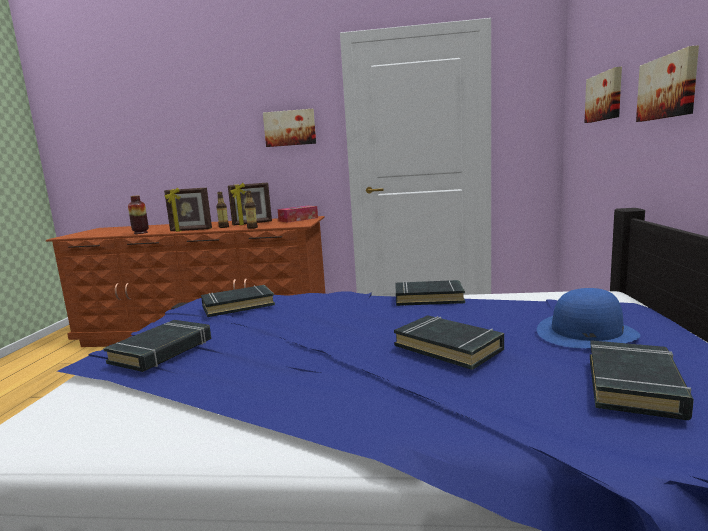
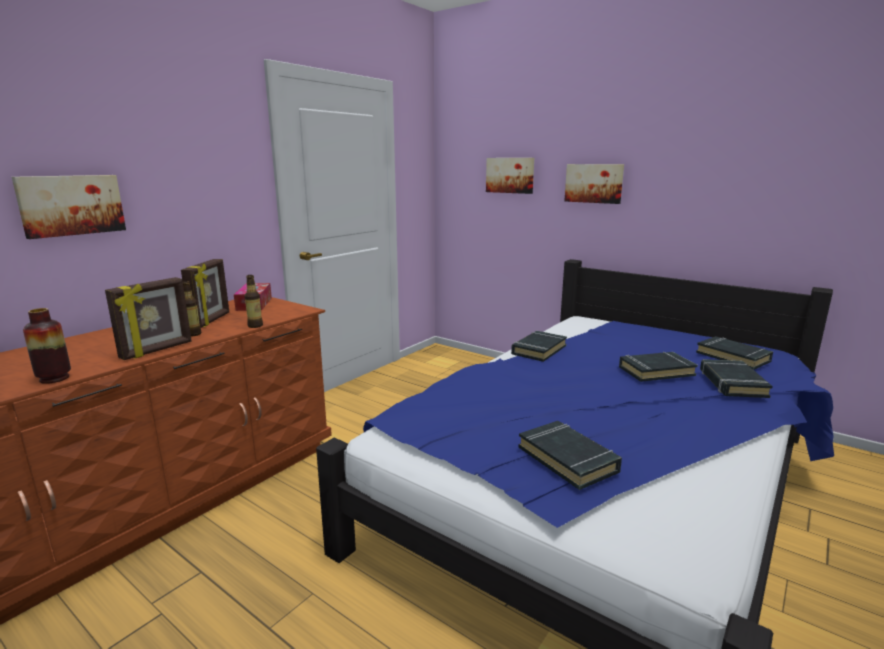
camera: 60 degrees left, 5 degrees up
(238, 305) = (459, 408): black book -> black book (732, 383)
(290, 128) = (209, 178): picture -> picture (71, 205)
(586, 333) = (656, 342): blue hat -> none

